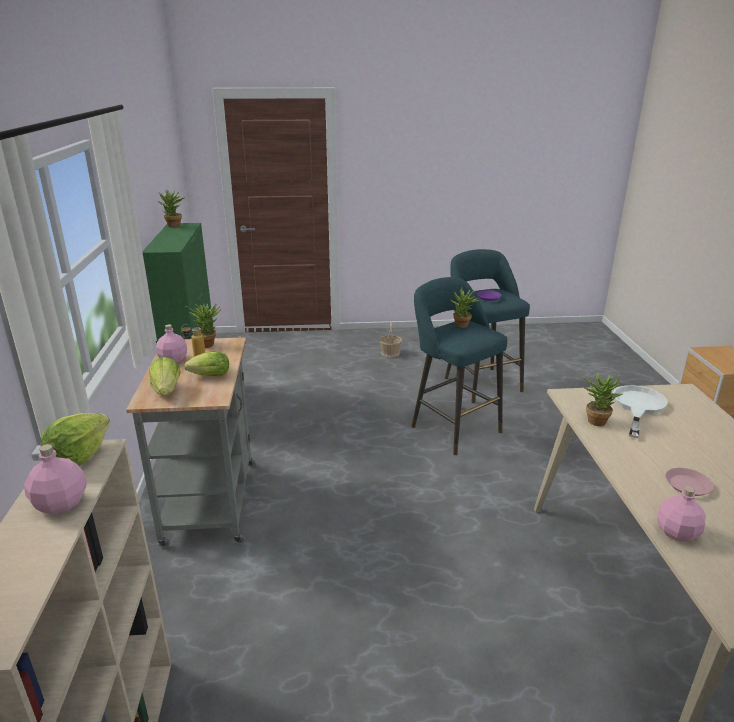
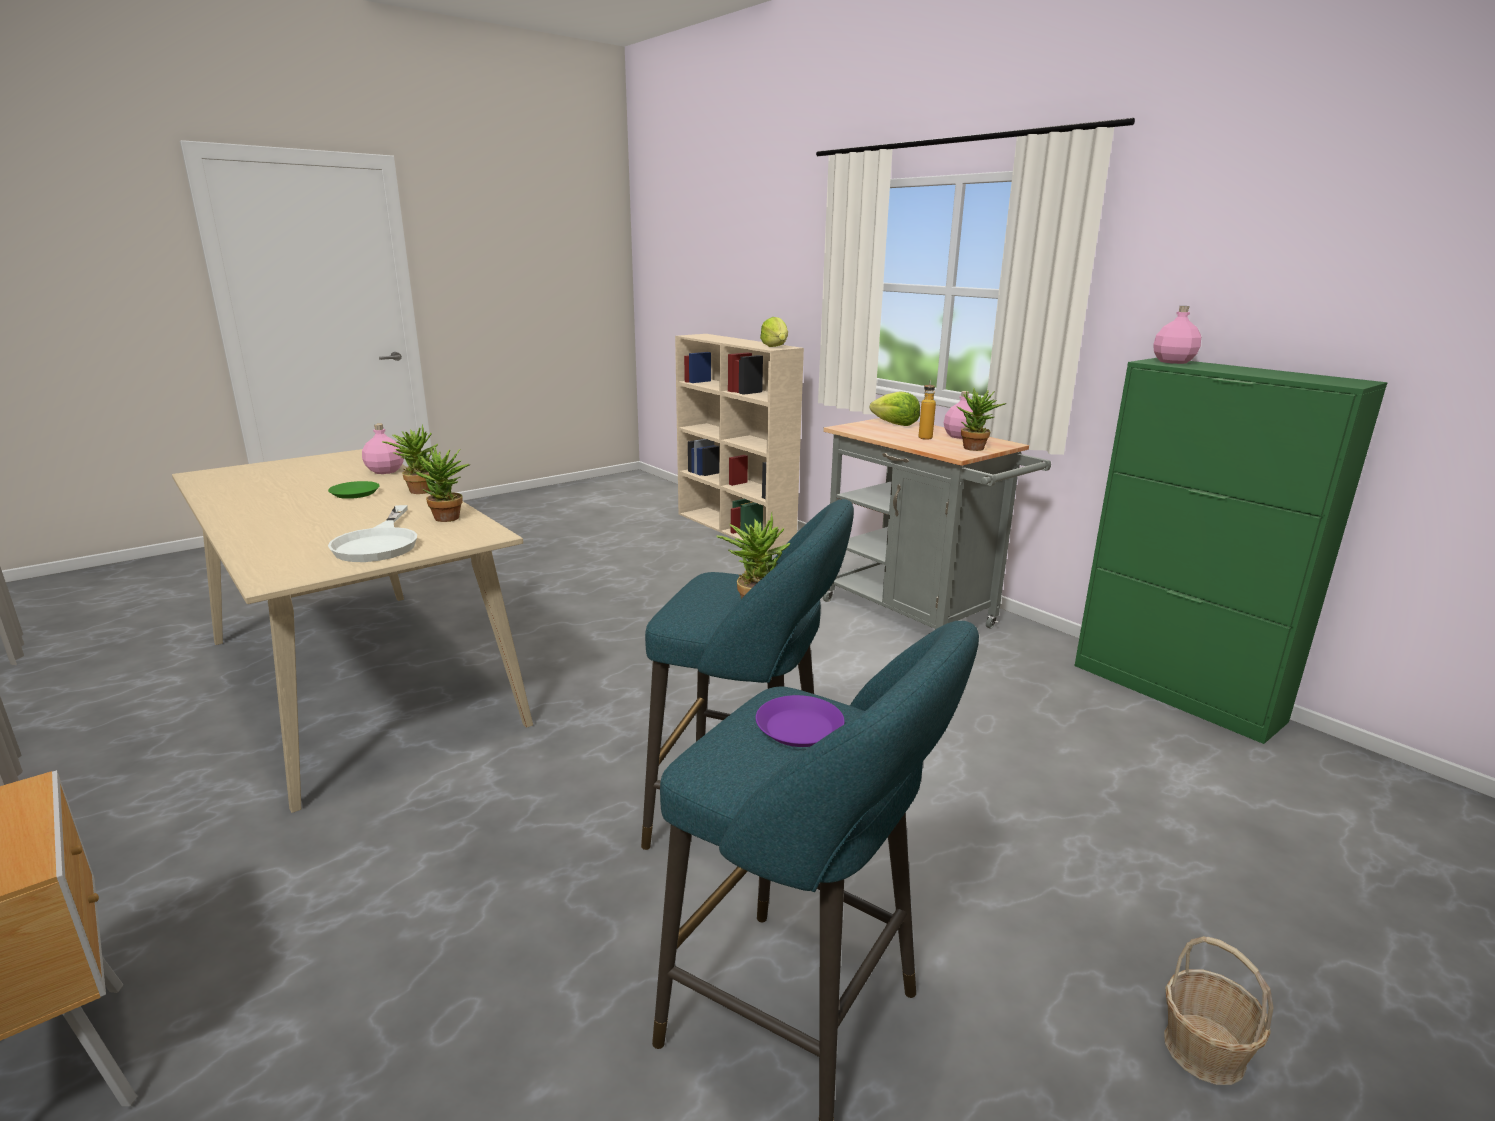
camera: 145 degrees right, 5 degrees down
(61, 504) = (743, 343): pink bottle -> pink bottle (1173, 362)
(174, 226) = (1340, 379): potted plant -> potted plant (418, 490)
(208, 376) = (892, 434): lettuce -> none
(688, 485) = (354, 493): pink plate -> green plate

